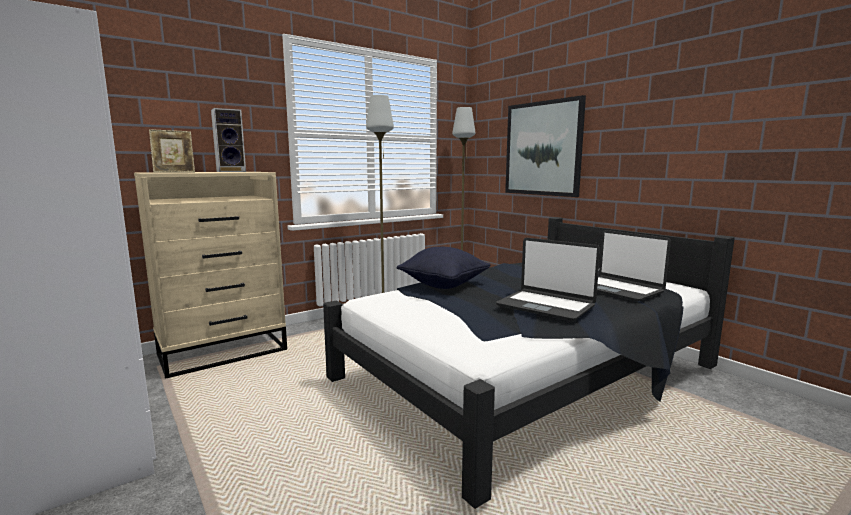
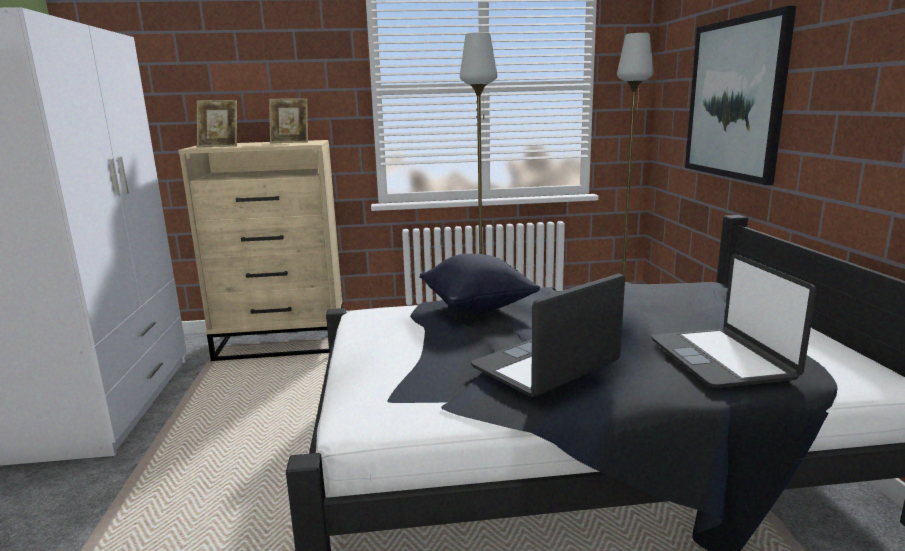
camera: 30 degrees right, 5 degrees up
(232, 171) = (290, 142): speaker -> picture frame
(546, 306) = (546, 366): laptop -> laptop turned 75 degrees clockwise

